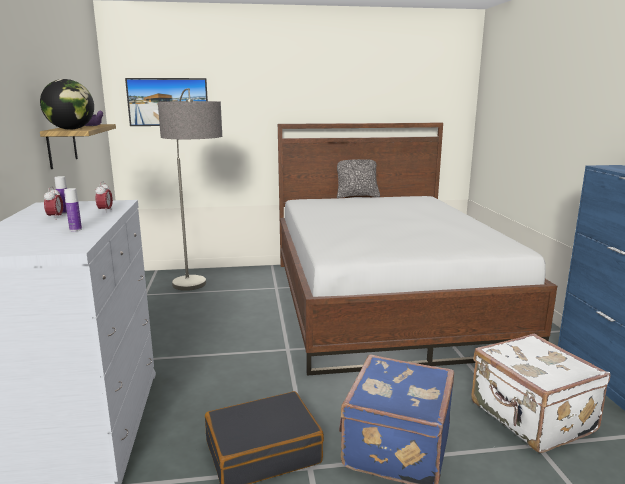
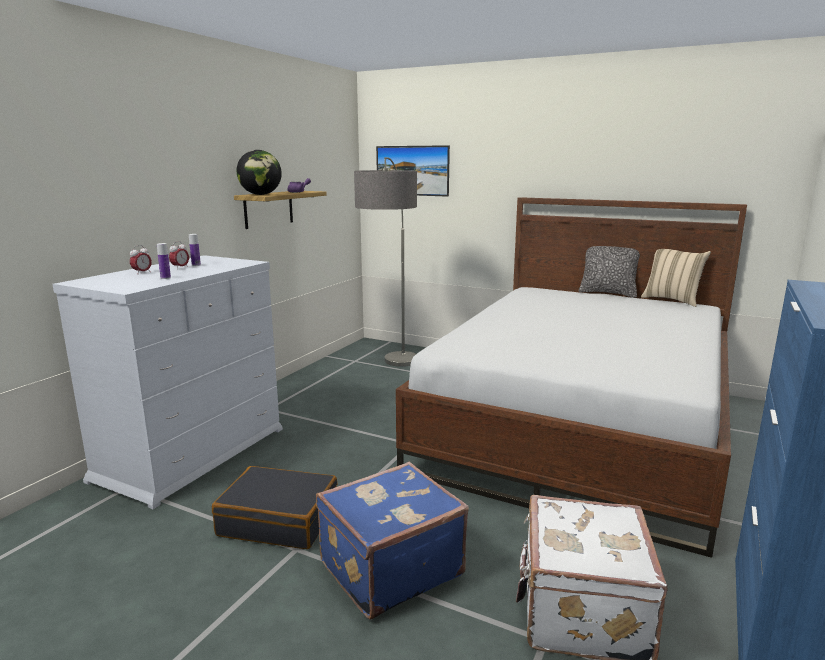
camera: 35 degrees right, 0 degrees up
(105, 211) = (221, 267): alarm clock -> alarm clock (142, 273)
(402, 195) = (672, 300): none -> beige pillow

